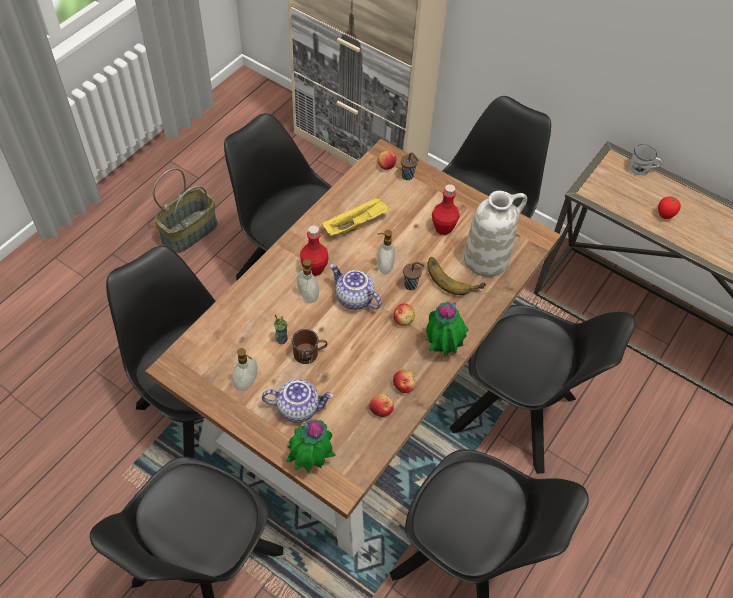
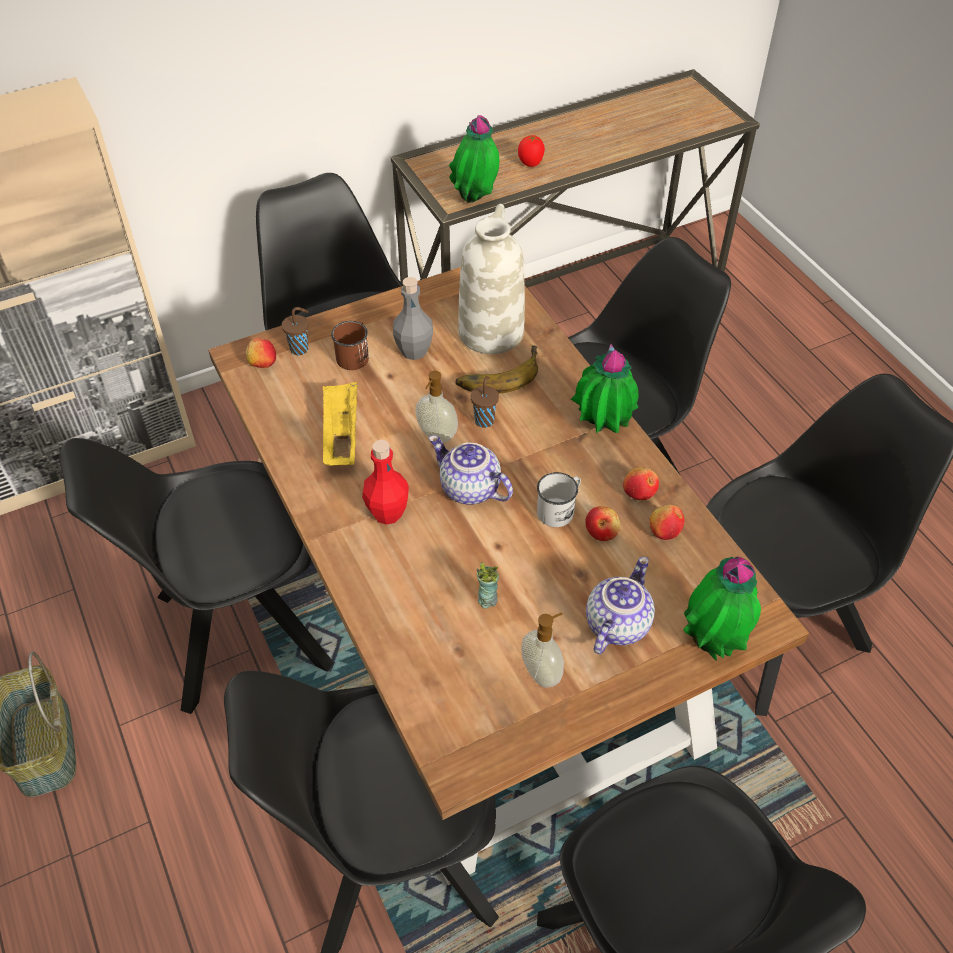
camera: 60 degrees left, 5 degrees down
(309, 295) = (430, 537): soap dispenser -> none
(310, 353) = (531, 575): brown mug -> brown mug (354, 355)
(353, 299) = (468, 489): teapot -> teapot turned 60 degrees clockwise
(403, 319) = (535, 450): apple -> apple (601, 531)
(443, 228) = (414, 351): red bottle -> grey bottle
(599, 201) = (475, 201): none -> potted plant
(642, 169) = (453, 149): white mug -> white mug (559, 509)

